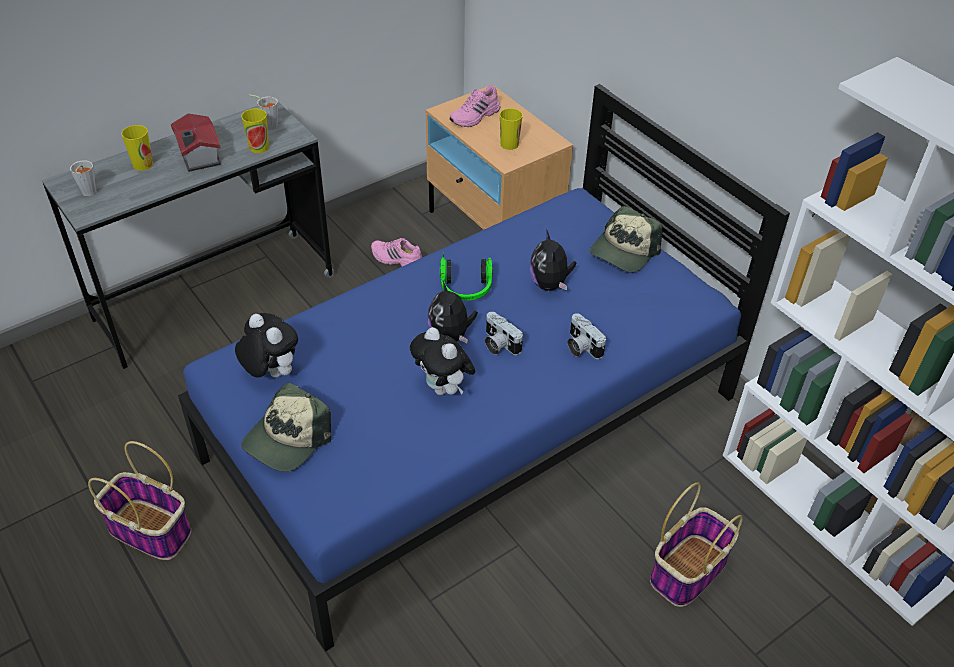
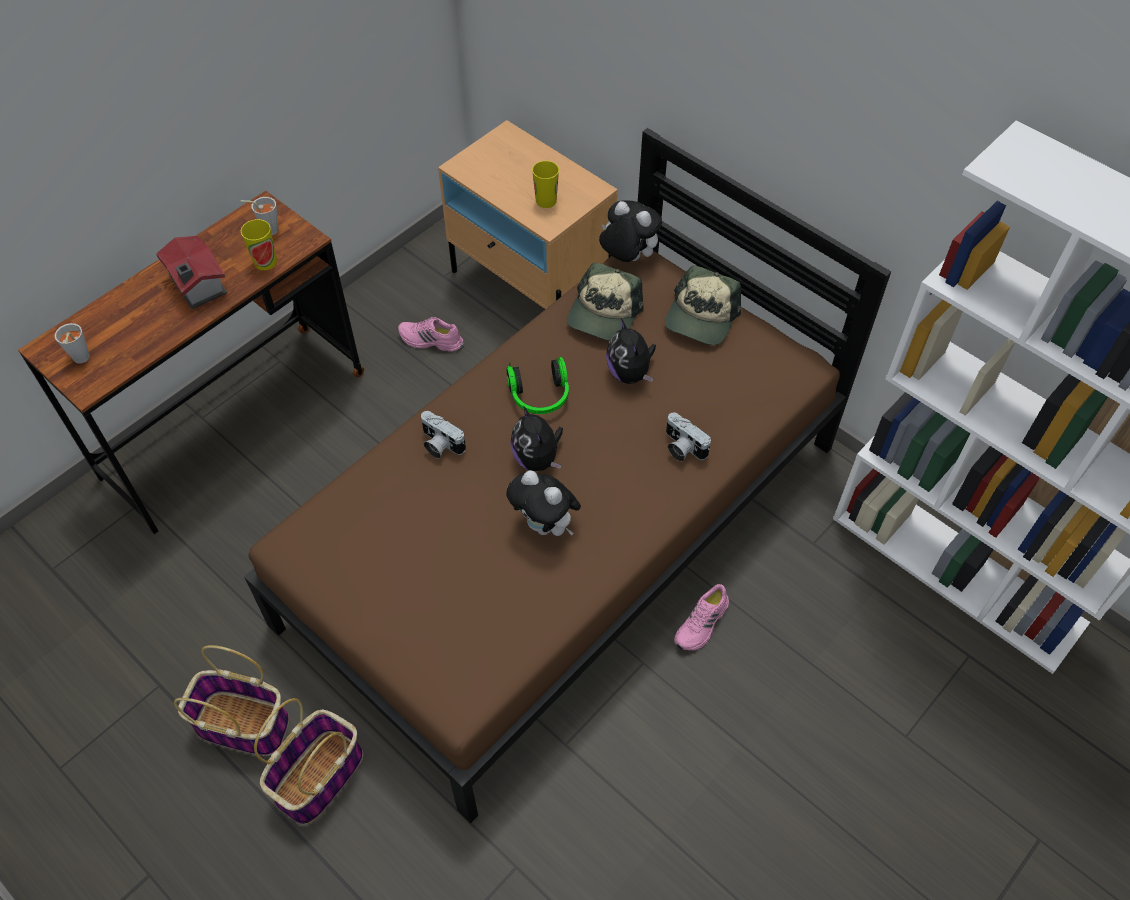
camera: 10 degrees left, 10 degrees up
(143, 164) = (134, 308): cup -> none
(215, 297) = (234, 424): grey desk -> brown desk
(270, 373) = (350, 541): plush toy -> plush toy (627, 258)
(287, 439) = (392, 620): cap -> cap (604, 314)
(474, 426) = (565, 533): blue bed -> brown bed
(475, 116) = (498, 168): pink shoe -> pink shoe (702, 624)
(498, 344) = (592, 460): camera -> camera (439, 445)
(688, 569) = (823, 656): basket -> basket (319, 775)

